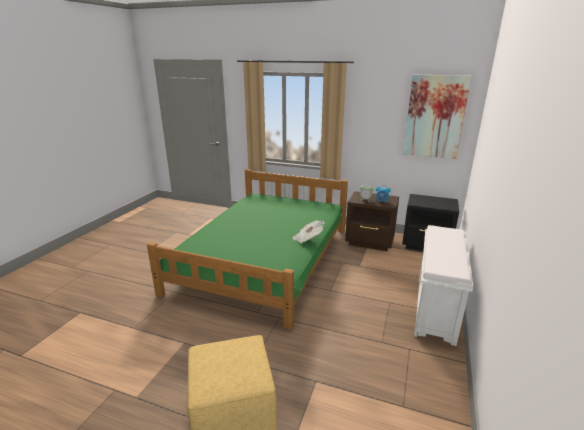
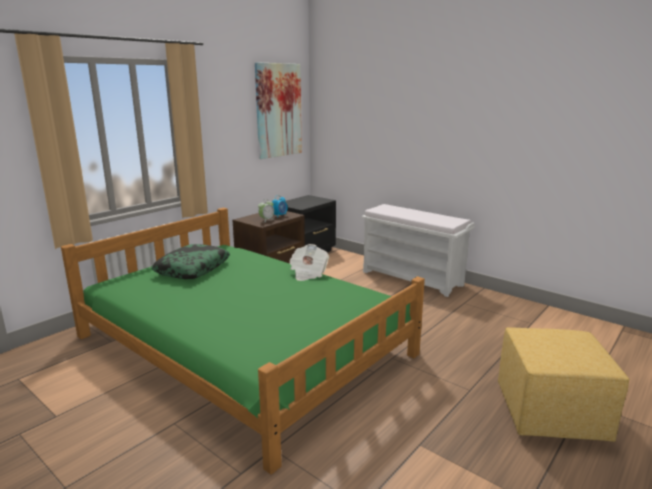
camera: 70 degrees left, 5 degrees down
(287, 206) = (192, 268): none -> pillow

